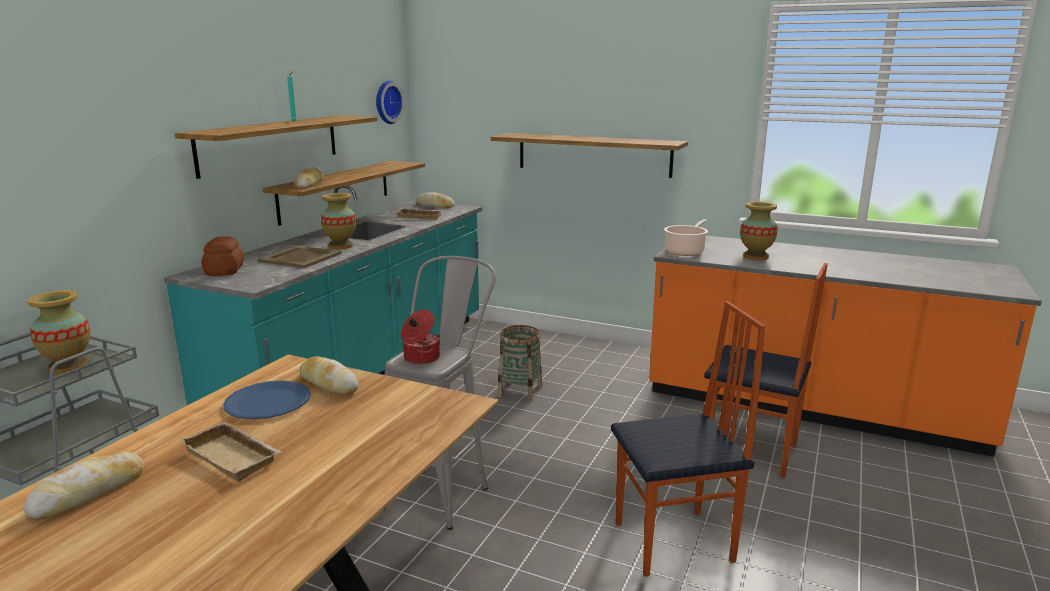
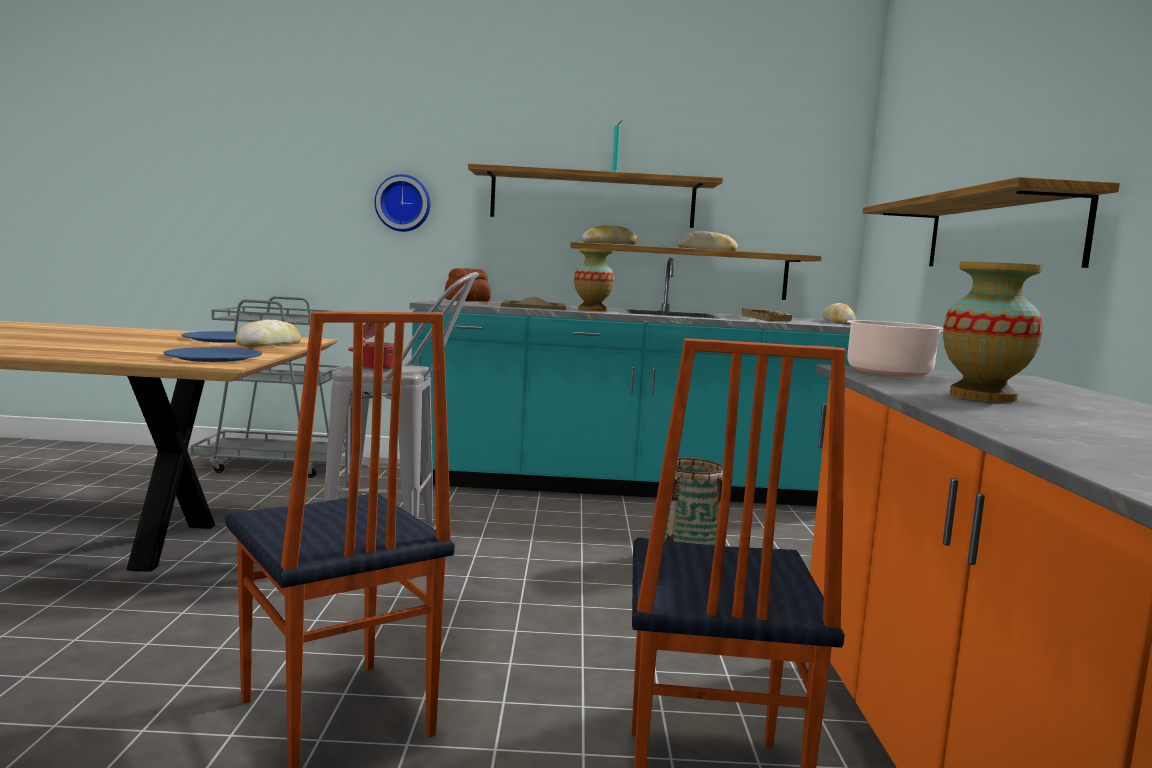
camera: 65 degrees right, 10 degrees down
(68, 367) = (280, 319): vase -> none
(89, 493) = (69, 329): bread -> bread (706, 250)
(234, 456) = (117, 339): beige tray -> none
(386, 102) = (811, 178): wall clock -> wall clock (403, 203)
(421, 408) = (213, 357): none -> blue plate

